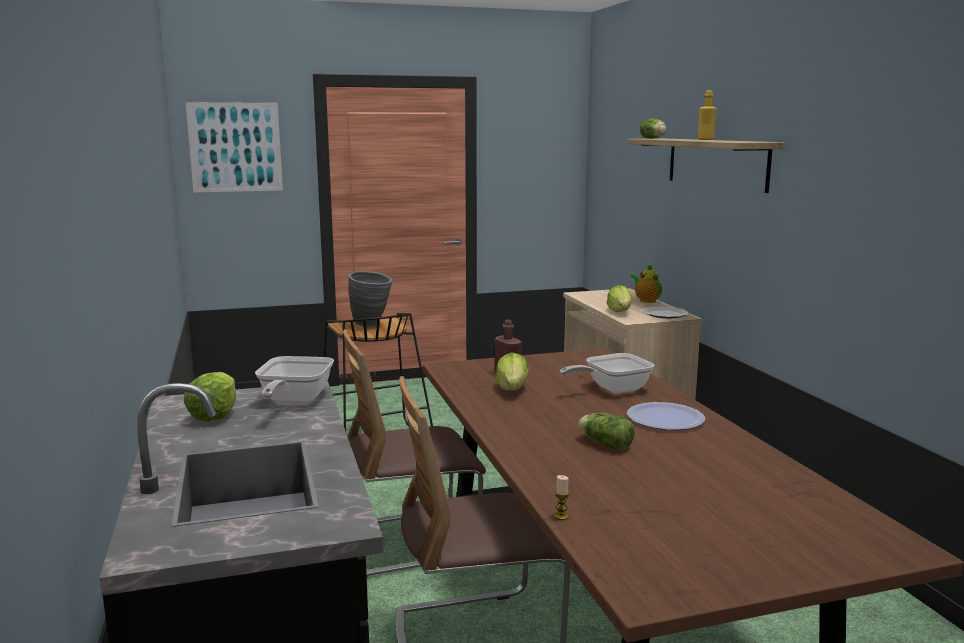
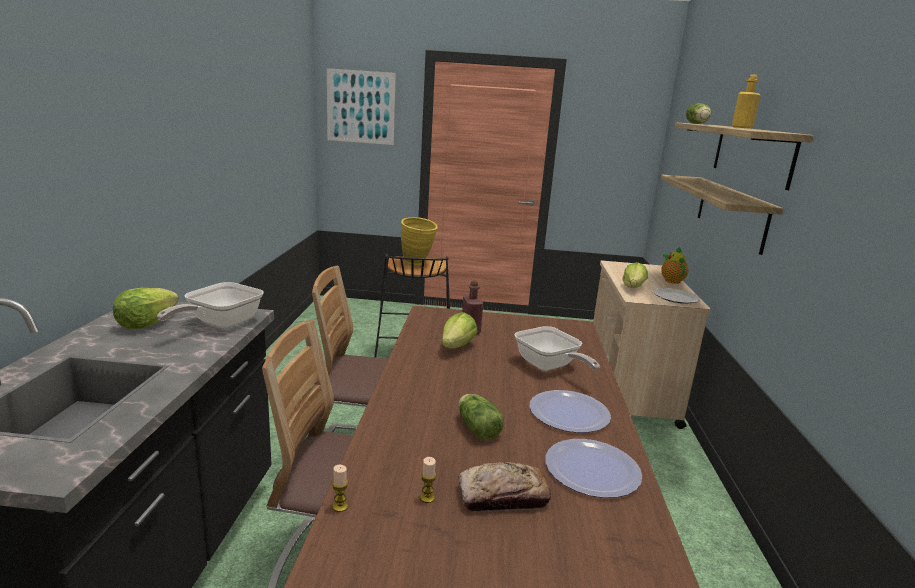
camera: 20 degrees right, 5 degrees up
(372, 325) = (417, 263): grey vase -> yellow vase
(612, 389) = (549, 367): frying pan -> frying pan turned 120 degrees counterclockwise
(622, 495) = (427, 498): none -> candle
(677, 481) = (502, 496): none -> bread
(702, 221) = (730, 212): none -> shelf
(722, 450) = (592, 469): none -> plate

